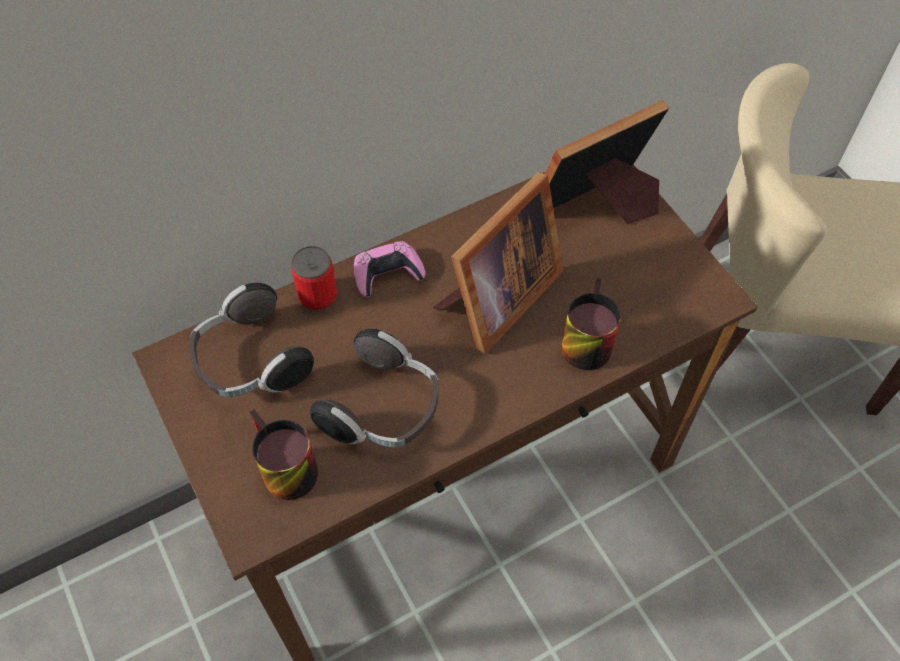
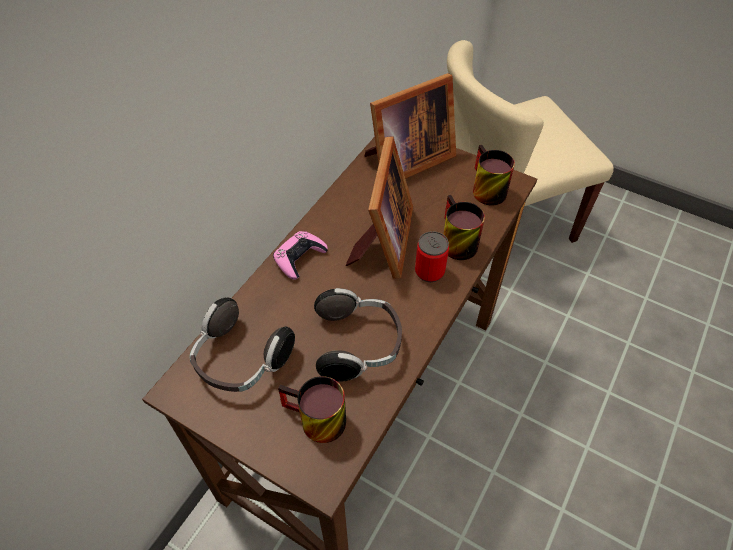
camera: 30 degrees left, 5 degrees down
(318, 296) = (260, 294): can -> can (429, 271)
(598, 206) = (405, 161): picture frame -> picture frame turned 150 degrees counterclockwise
(672, 289) = (484, 189): none -> mug

